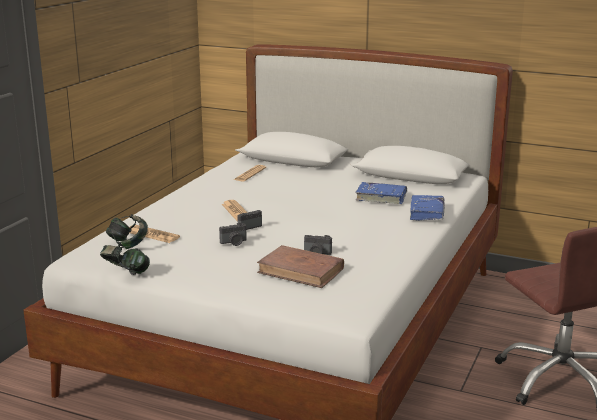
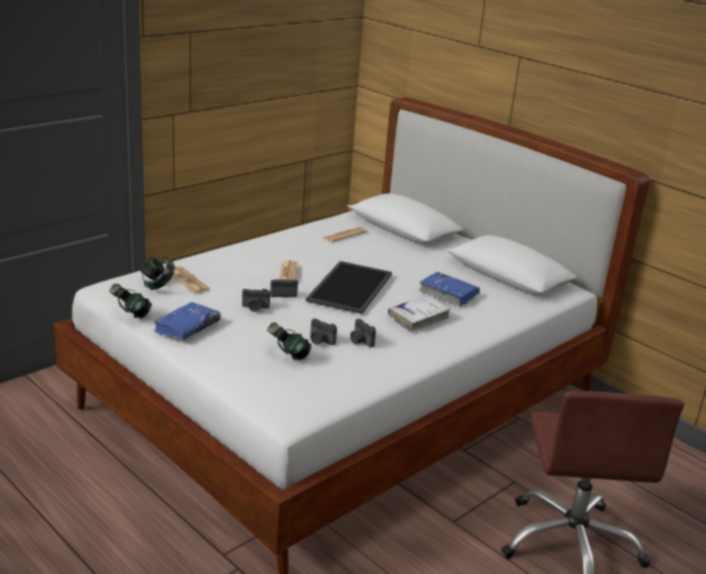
camera: 20 degrees right, 5 degrees up
(297, 209) = (349, 286): none -> tray
(301, 271) = (287, 355): brown book -> headphones
(350, 246) = (360, 341): none -> camera
(377, 220) = (418, 318): none -> white book
(427, 213) = (479, 323): blue book -> blue book (187, 327)

